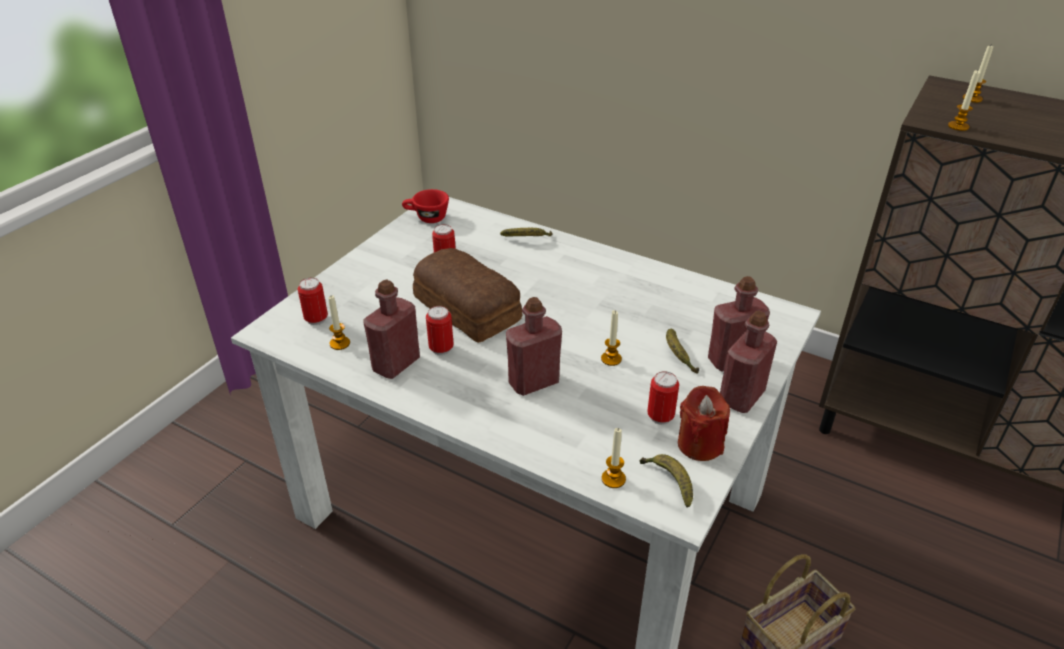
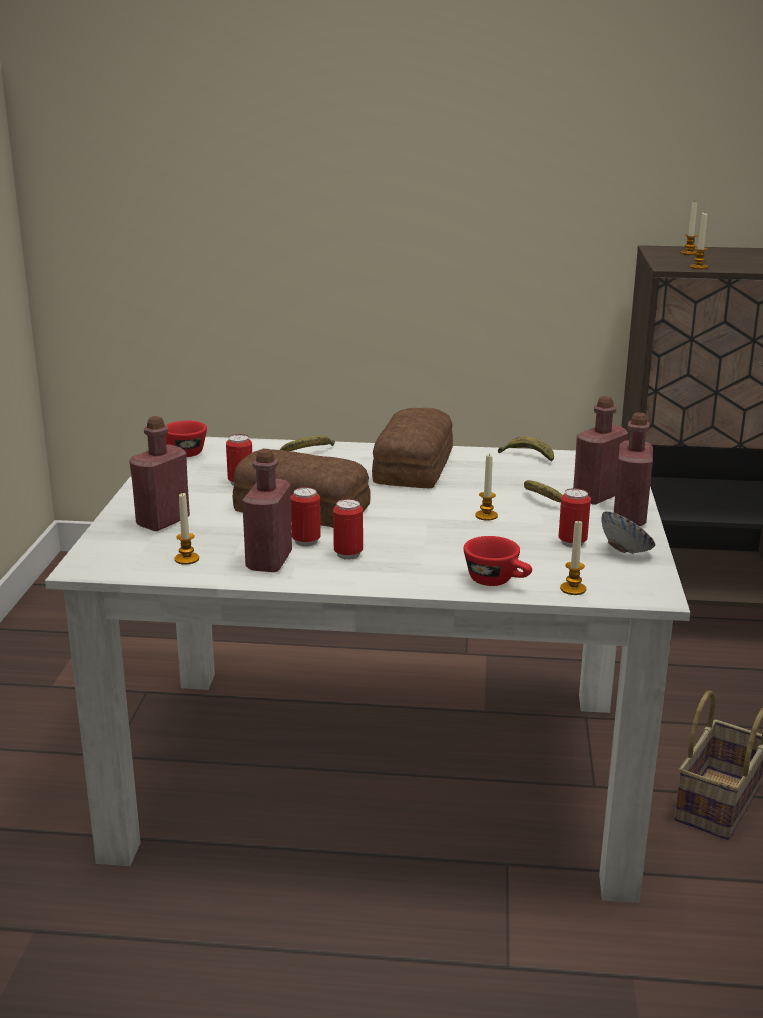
camera: 25 degrees left, 15 degrees down
(316, 319) = (137, 547): can -> can (348, 554)
(533, 382) = (428, 545): red bottle -> red bottle (163, 521)
(556, 447) = (498, 581): none -> red cup
(599, 279) = (416, 467): none -> bread
(669, 482) = (624, 580): banana -> banana (527, 456)
(699, 444) = (625, 552): red candle -> bowl

